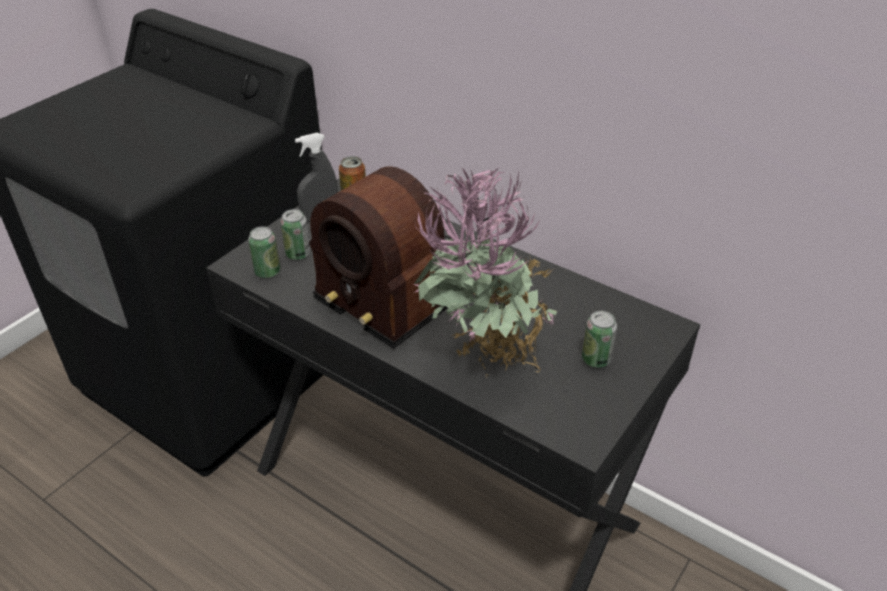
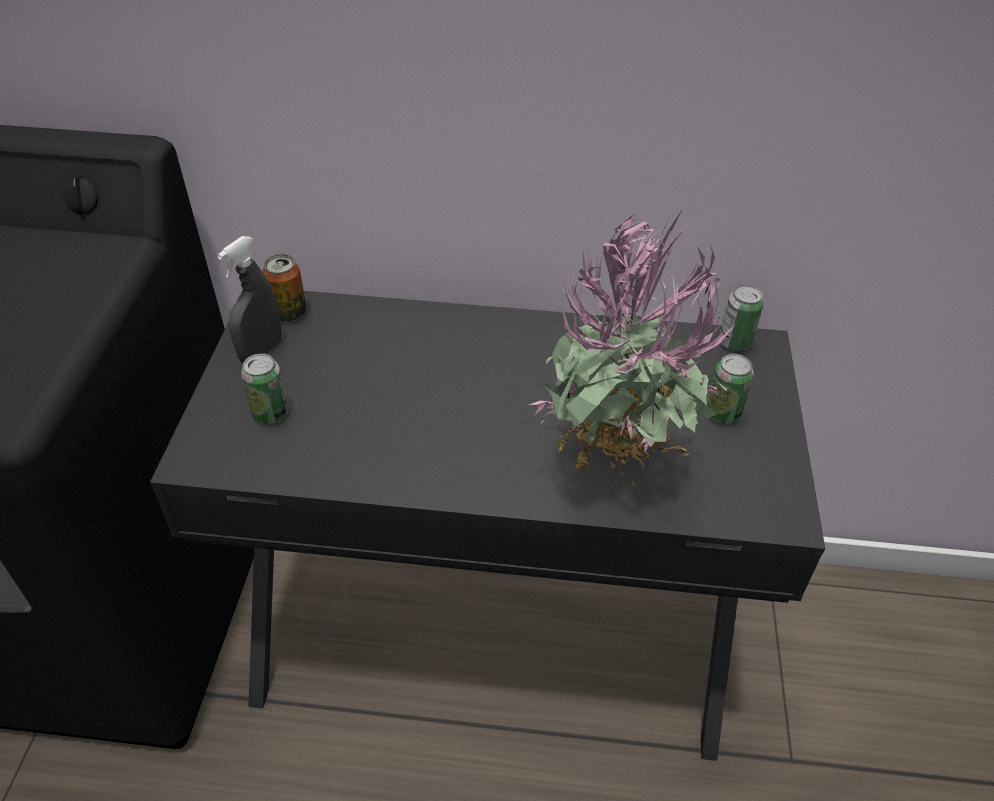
camera: 30 degrees left, 5 degrees up
(267, 272) = (247, 454): can -> can (734, 342)
(387, 282) = (417, 409): radio -> none

